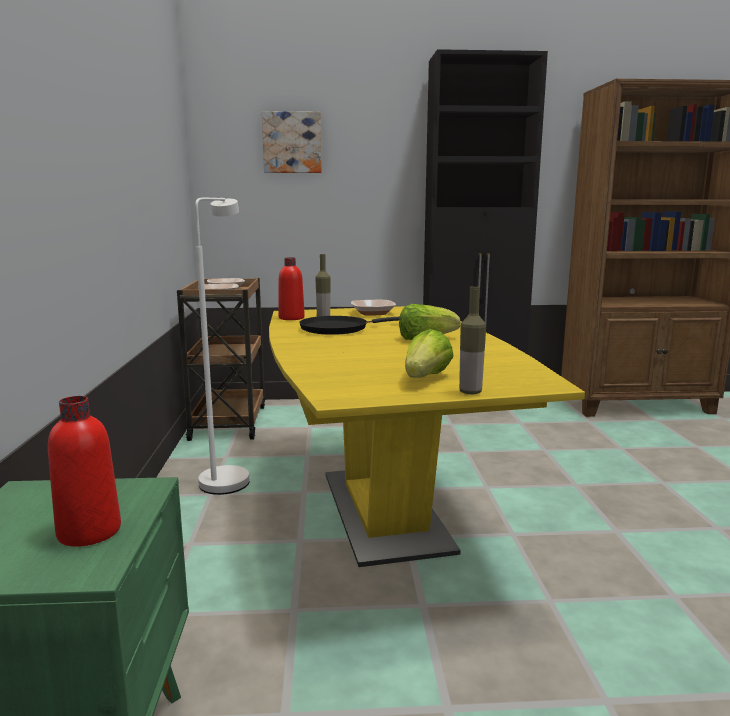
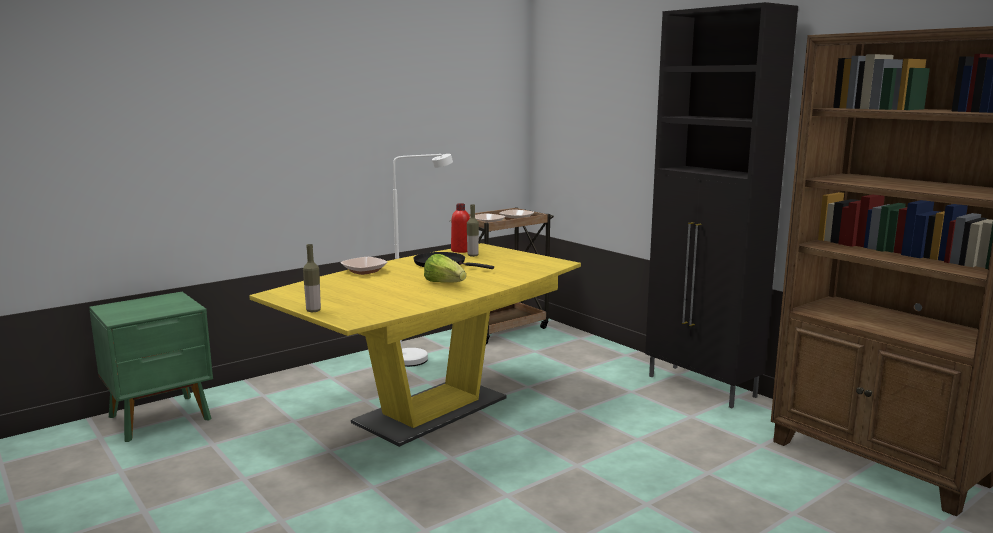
camera: 55 degrees right, 0 degrees up
(89, 532) = (145, 312): red bottle -> none
(292, 143) = (591, 96): picture -> none
(373, 313) = (518, 260): bowl -> bowl (364, 271)
(425, 379) = (332, 299): lettuce -> none

